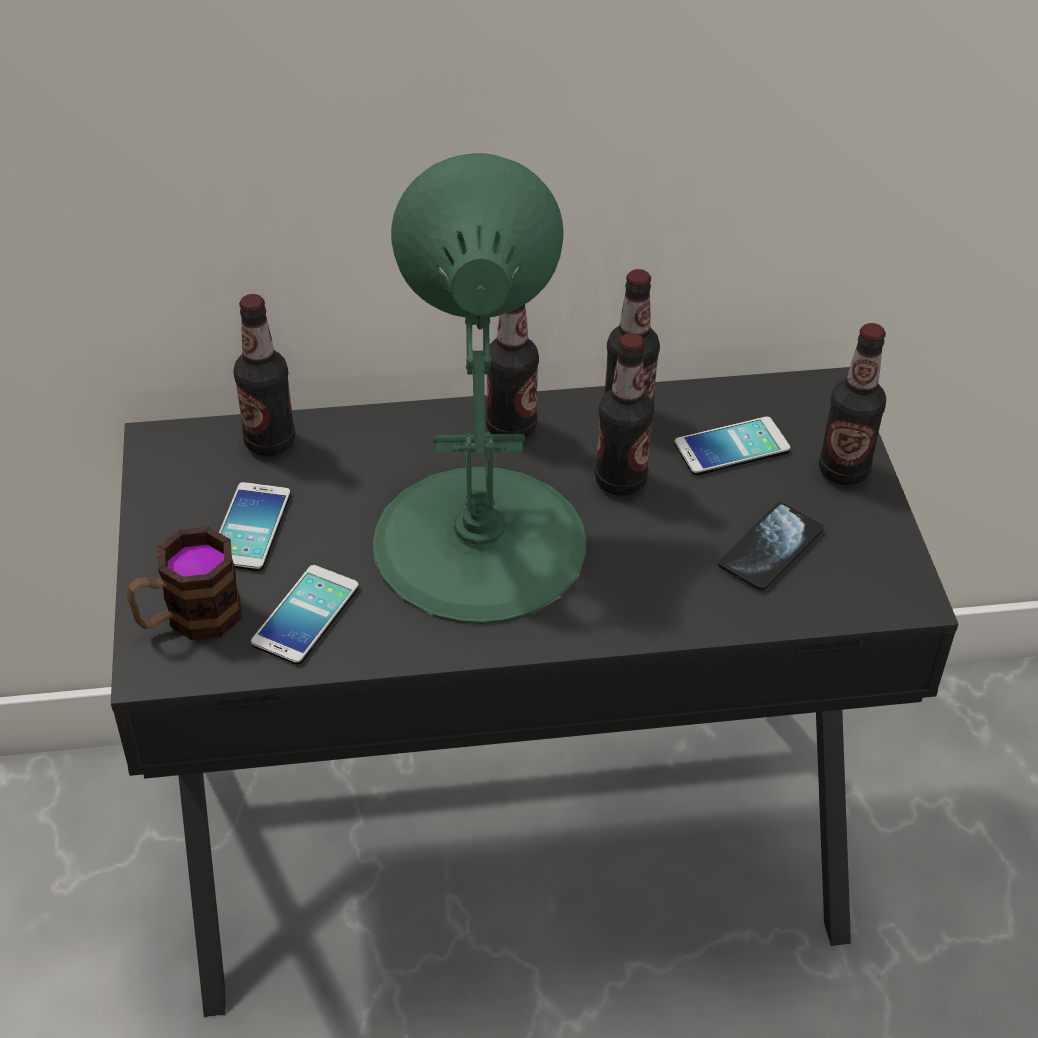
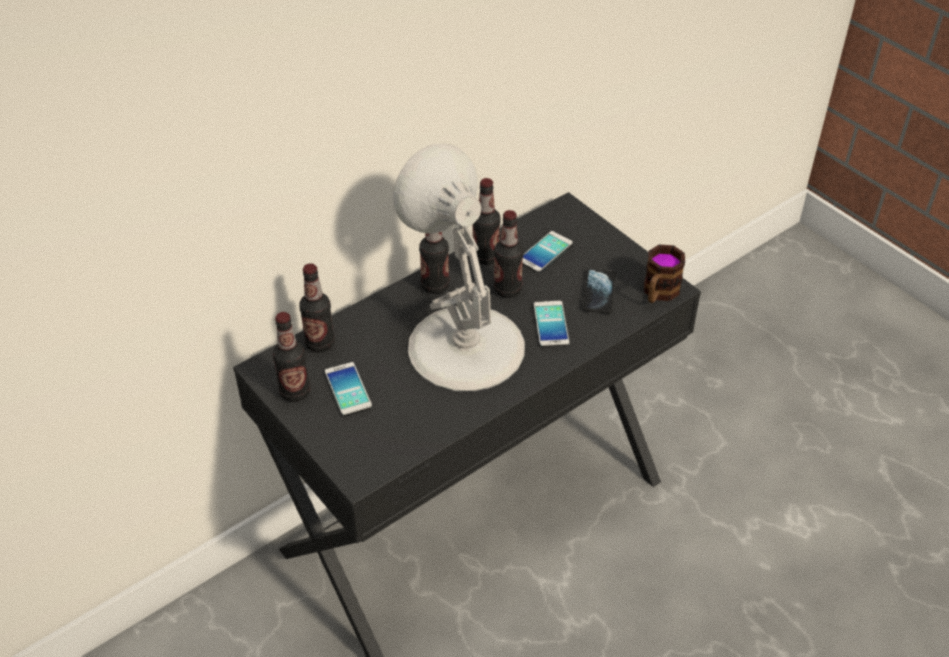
camera: 30 degrees left, 0 degrees up
(189, 618) = (356, 446): mug -> mug (658, 293)
(306, 615) = (412, 418): phone -> phone (551, 324)
(479, 538) = (464, 345): green table lamp -> white table lamp
(843, 470) = (602, 243): bottle -> bottle (295, 392)

